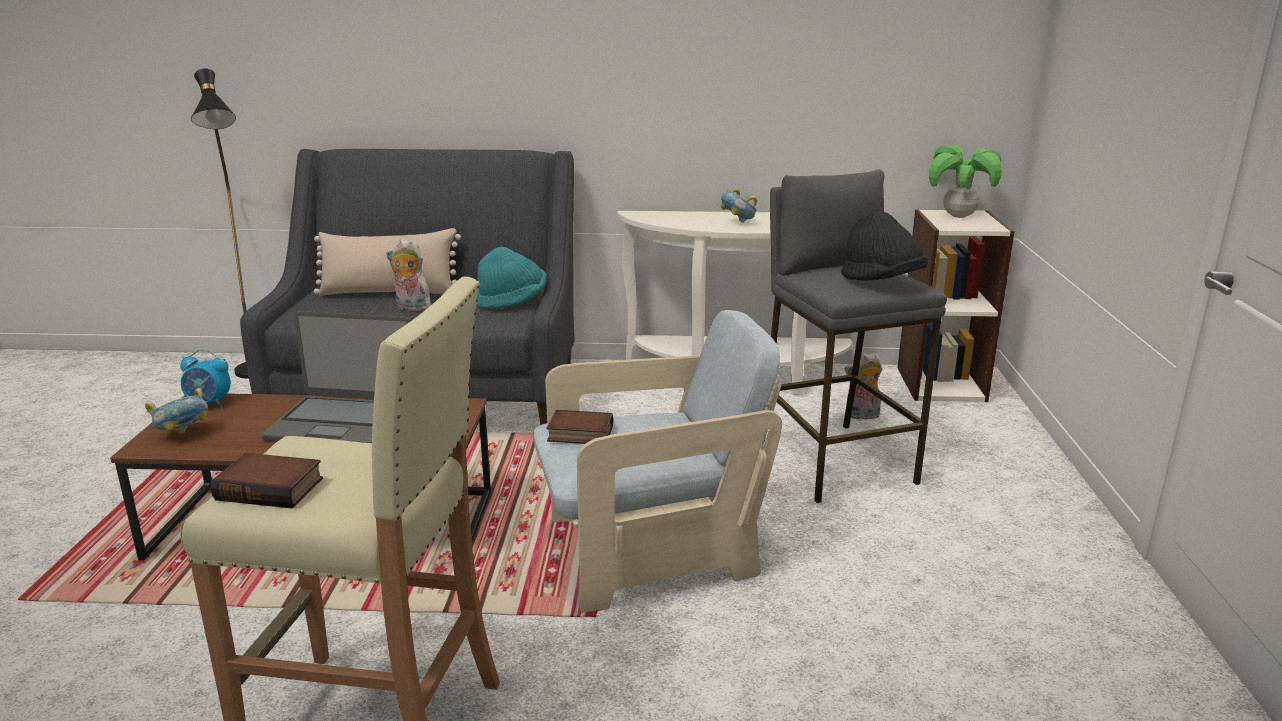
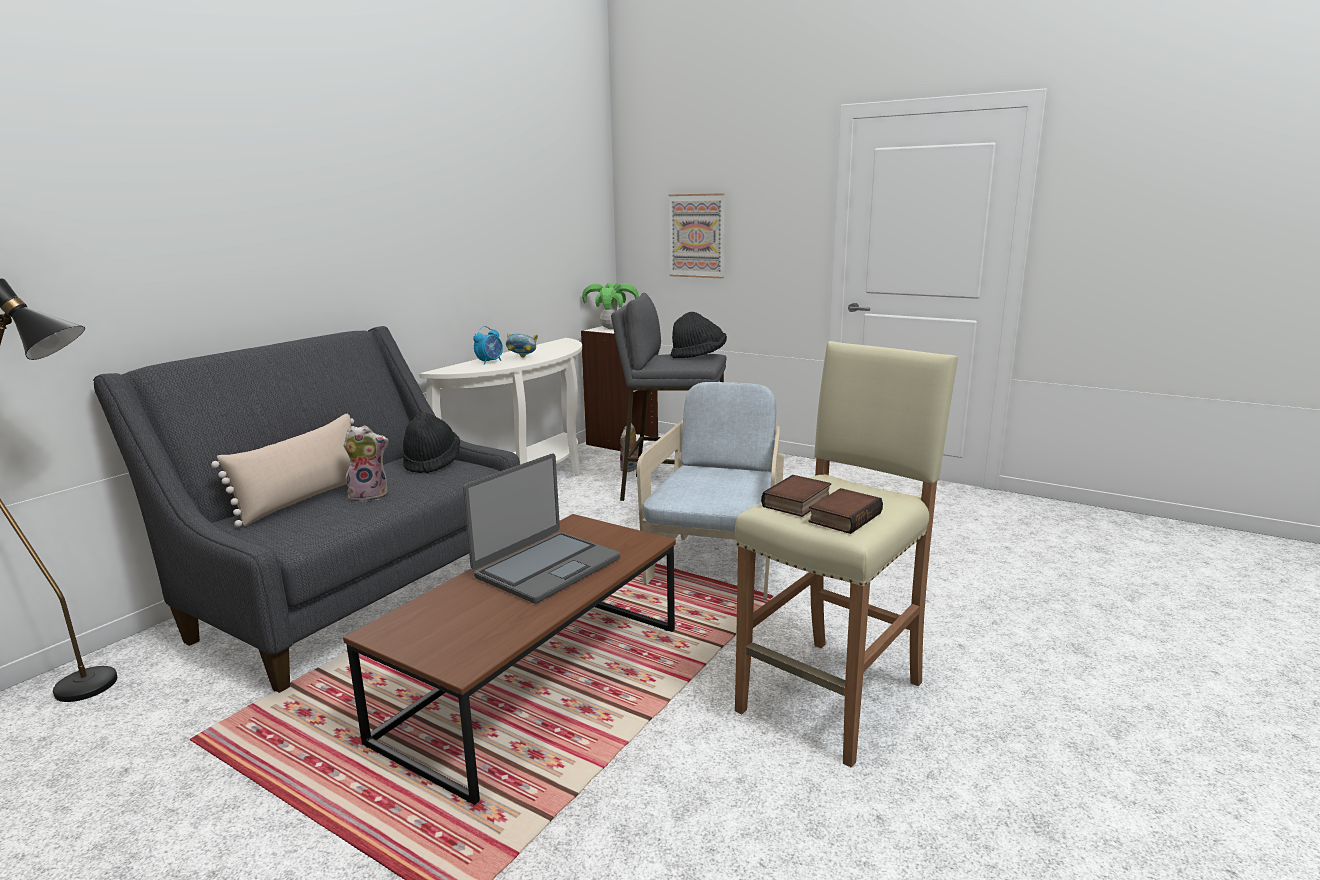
camera: 60 degrees left, 5 degrees down
(184, 434) = (462, 643): bowl -> none
(209, 404) = (399, 625): alarm clock -> alarm clock (490, 362)
(411, 308) = (370, 495): plush toy -> plush toy turned 150 degrees counterclockwise
(512, 302) = (432, 463): turquoise hat -> black hat
(579, 434) = (687, 493): book -> book (798, 503)
(1100, 92) = (697, 236): none -> picture

